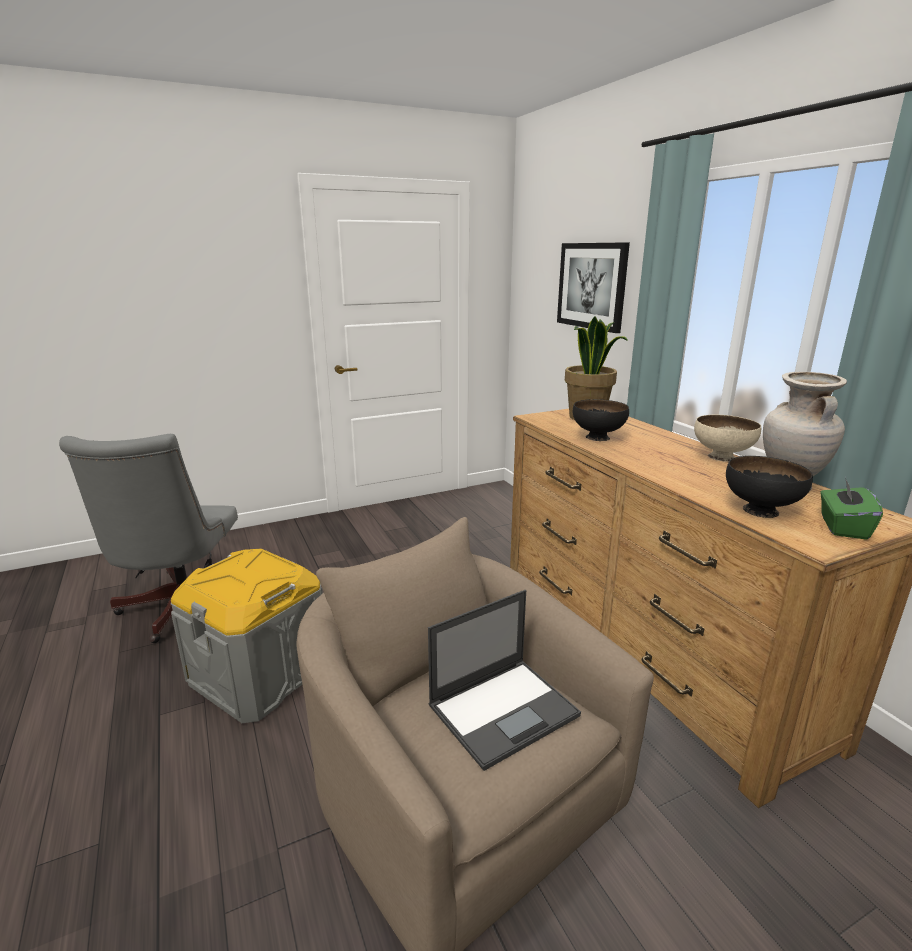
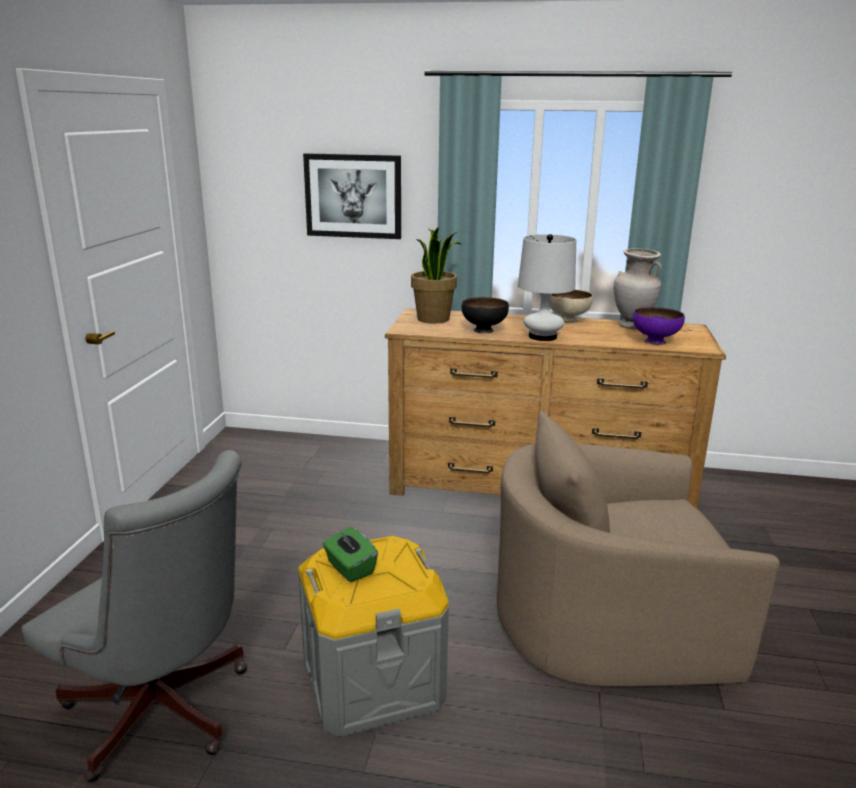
camera: 55 degrees left, 0 degrees up
(504, 709) = (661, 518): laptop -> none
(635, 460) = (542, 336): none -> white table lamp
(759, 511) = (655, 342): black bowl -> purple bowl
(842, 527) = (690, 337): green tissue box -> green tissue box (350, 568)

